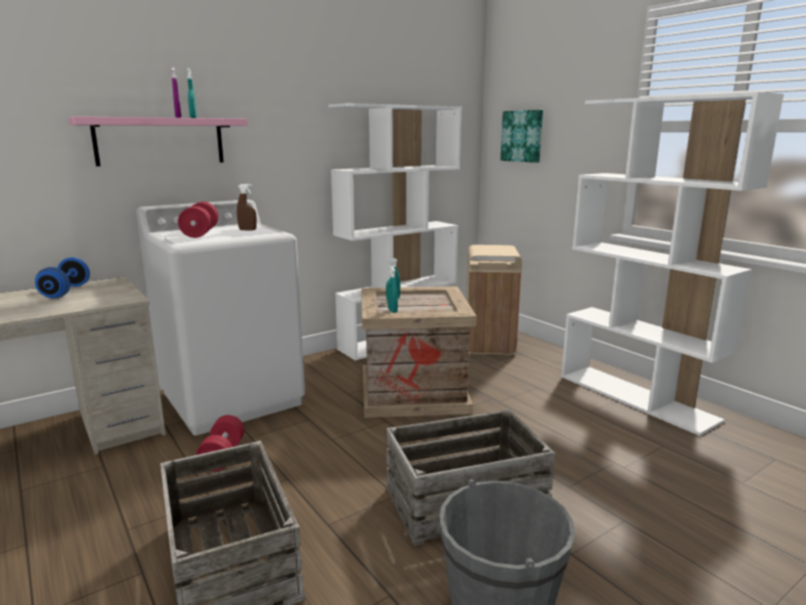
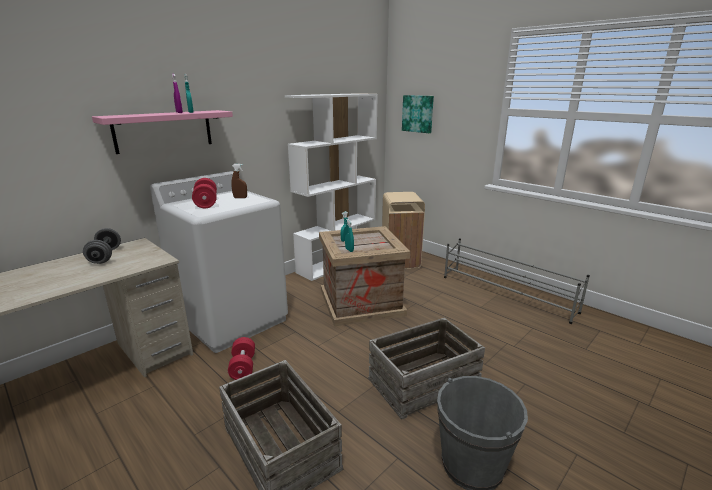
camera: 10 degrees left, 5 degrees up
(66, 292) = (105, 256): blue dumbbell -> grey dumbbell
(637, 397) = (507, 294): white bookcase -> grey shoe rack

